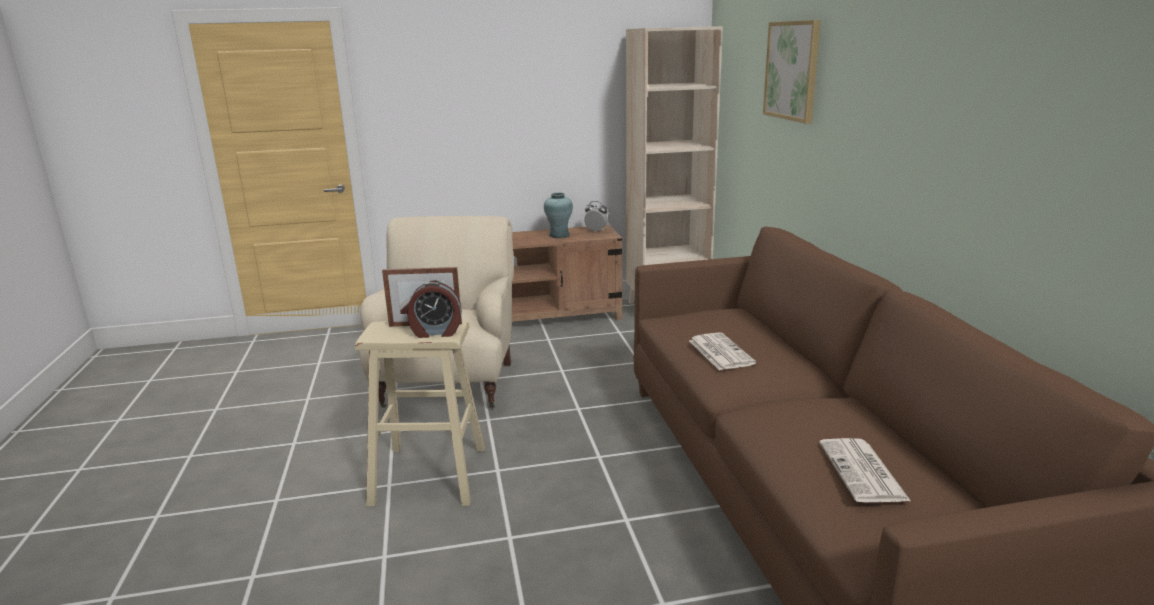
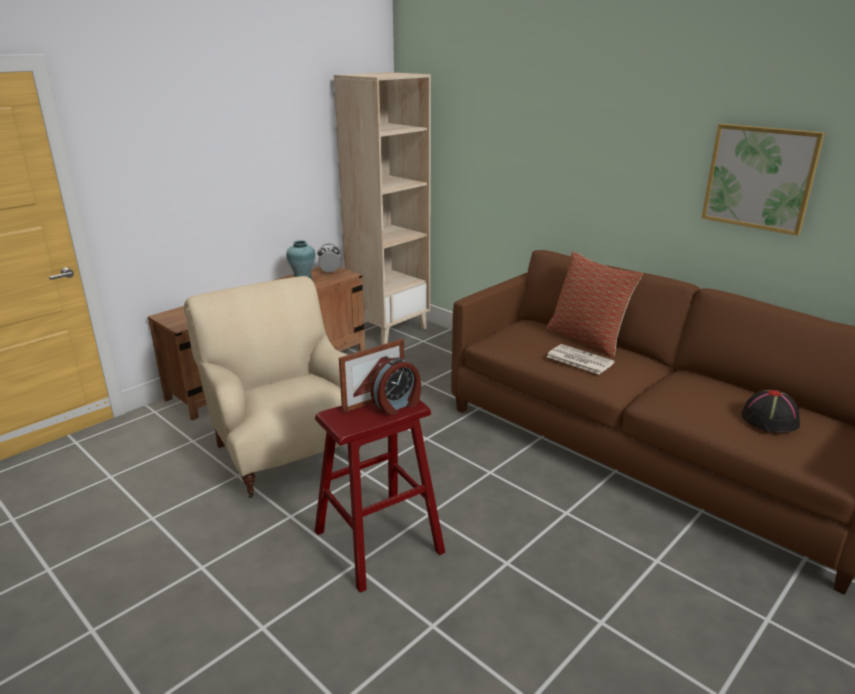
camera: 35 degrees left, 5 degrees up
(429, 475) = (378, 541): beige stool -> red stool
(769, 338) = (587, 339): none -> pillow
(792, 70) = (524, 117): picture -> picture (760, 178)
(863, 472) = (770, 419): newspaper -> black hat

